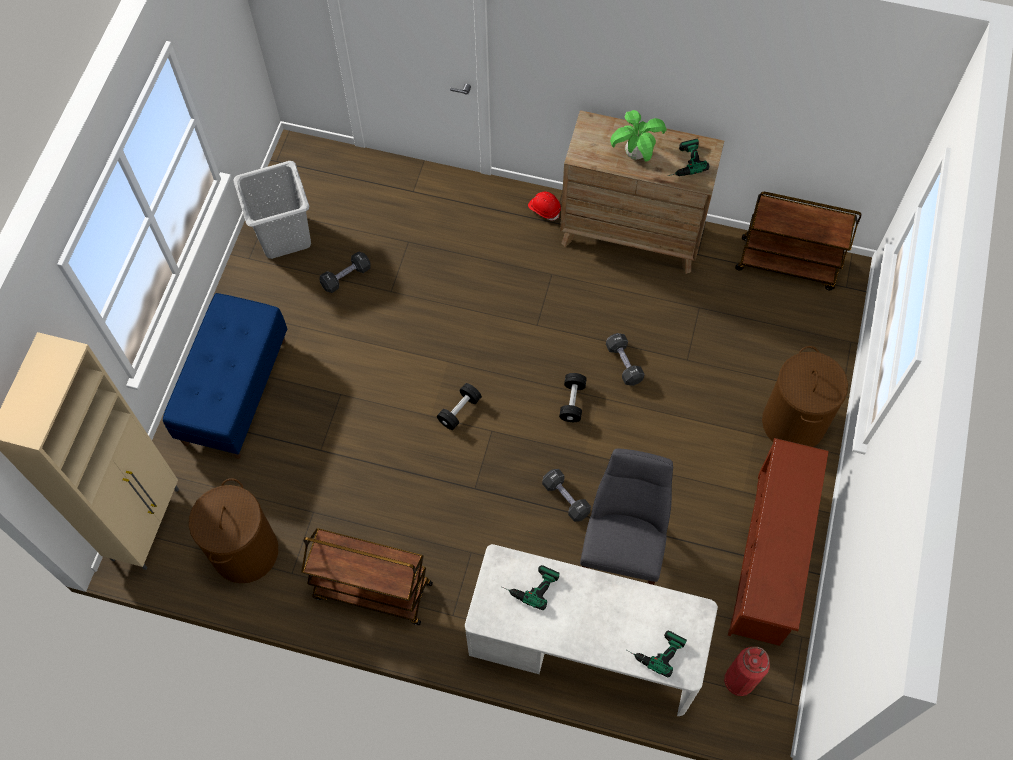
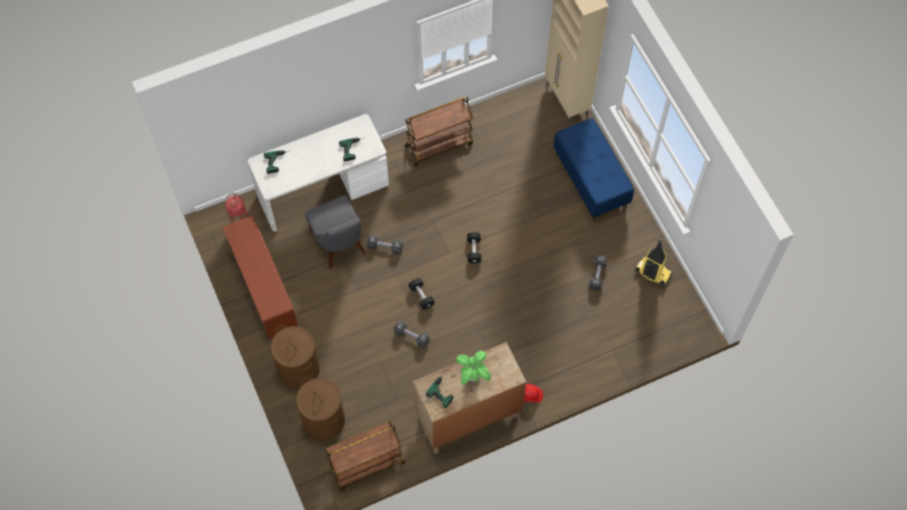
camera: 140 degrees right, 0 degrees up
(245, 551) = (511, 120): brown laundry basket -> brown laundry basket (324, 420)
(284, 236) = (652, 273): grey laundry basket -> vacuum cleaner

